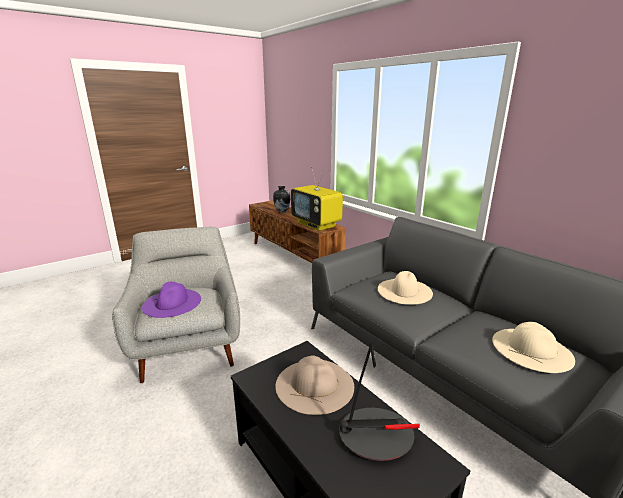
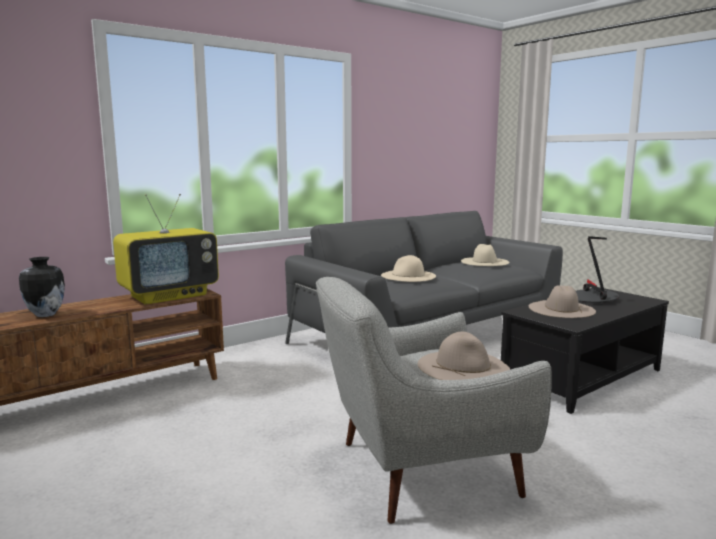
camera: 90 degrees left, 10 degrees down
(172, 302) = (463, 366): purple hat -> beige hat

